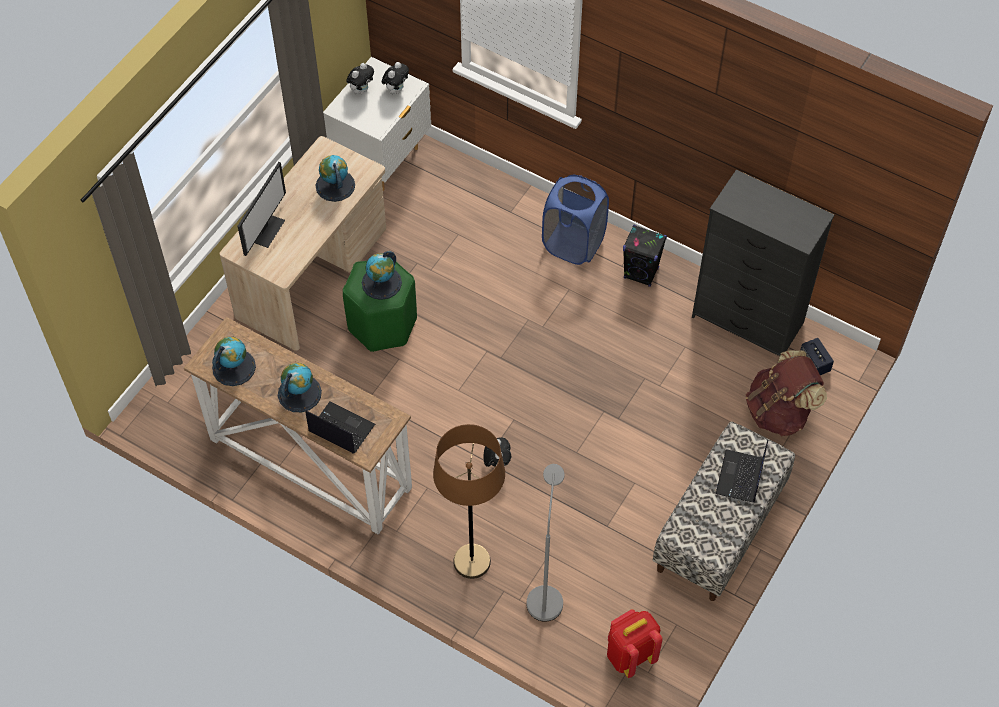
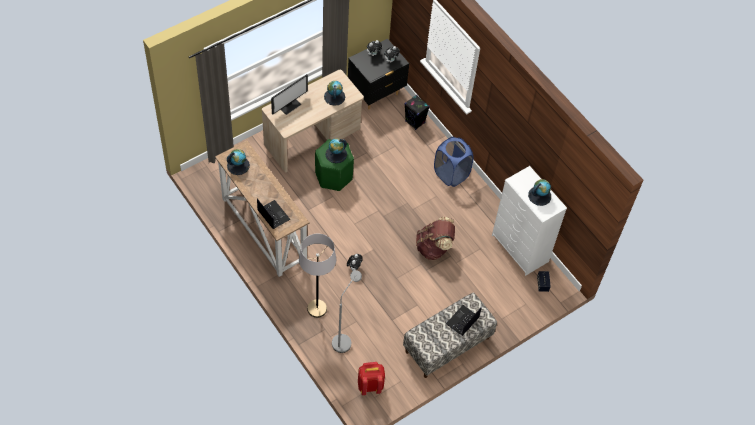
camera: 20 degrees right, 0 degrees up
(299, 393) = (262, 190): globe -> globe (539, 195)
(382, 160) = (376, 93): white nightstand -> black nightstand
(471, 562) = (317, 309): brown floor lamp -> grey floor lamp
(641, 273) = (478, 203): black speaker -> black speaker (415, 122)
(748, 320) = (520, 249): black dresser -> white dresser
(779, 412) = (510, 301): brown backpack -> brown backpack (434, 247)

